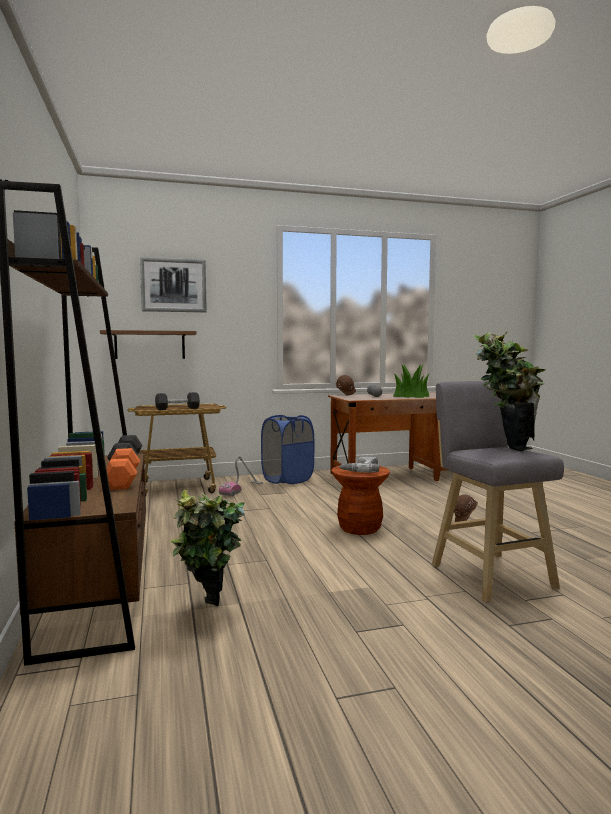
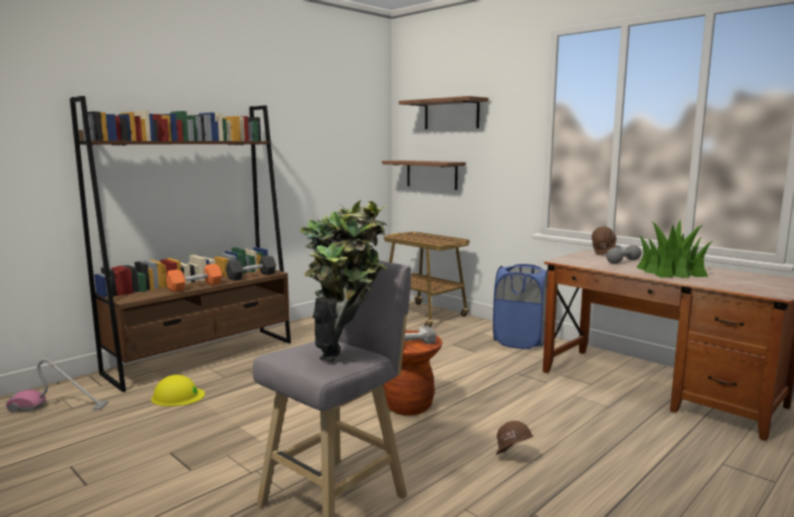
camera: 60 degrees right, 5 degrees up
(173, 285) = (451, 114): picture -> shelf
(177, 408) = (417, 240): black dumbbell -> none
(207, 614) = (177, 396): potted plant -> yellow hard hat
(242, 489) = (456, 334): vacuum cleaner -> vacuum cleaner (58, 407)

